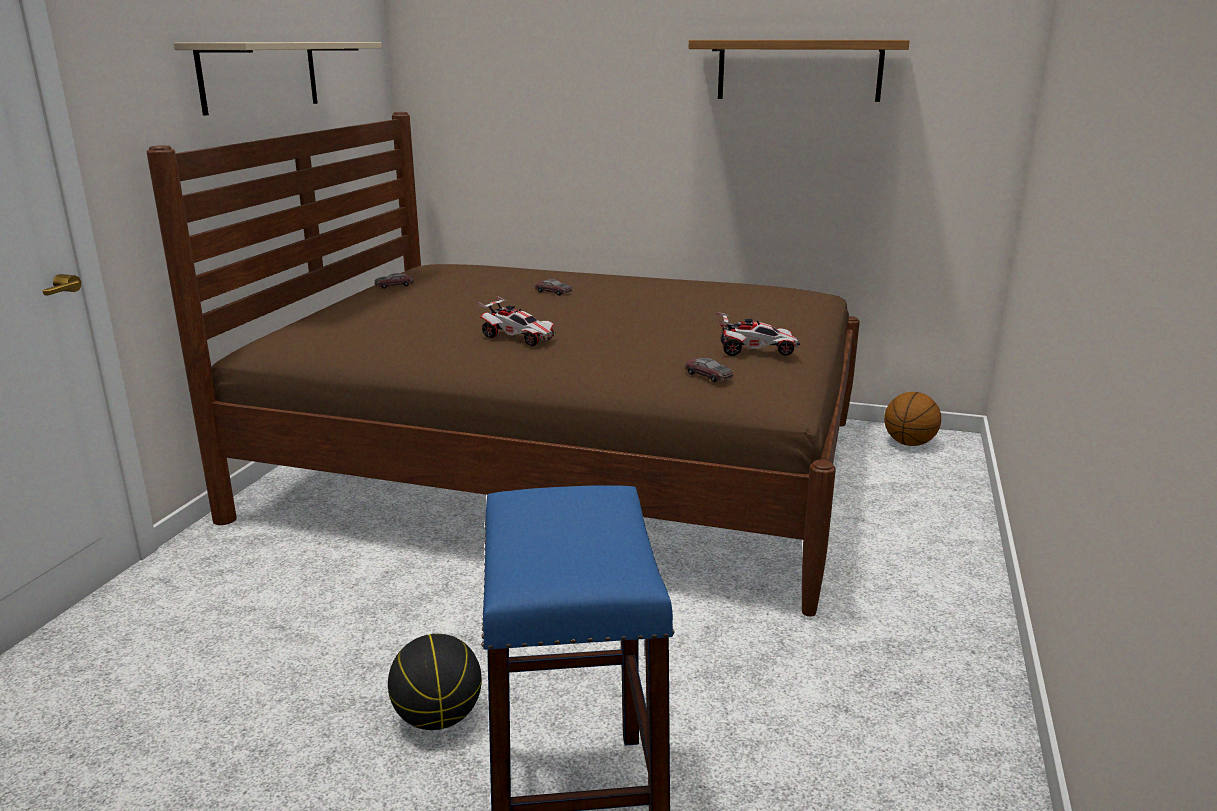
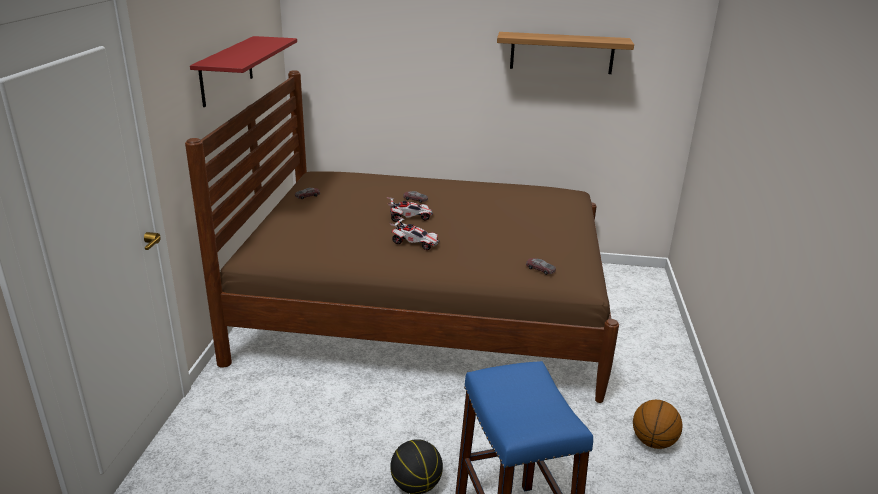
camera: 10 degrees left, 5 degrees up
(260, 76) = (226, 70): beige shelf -> red shelf
(755, 351) = (559, 247): toy car -> toy car (409, 217)
(909, 443) = (626, 278): basketball -> basketball (653, 442)

